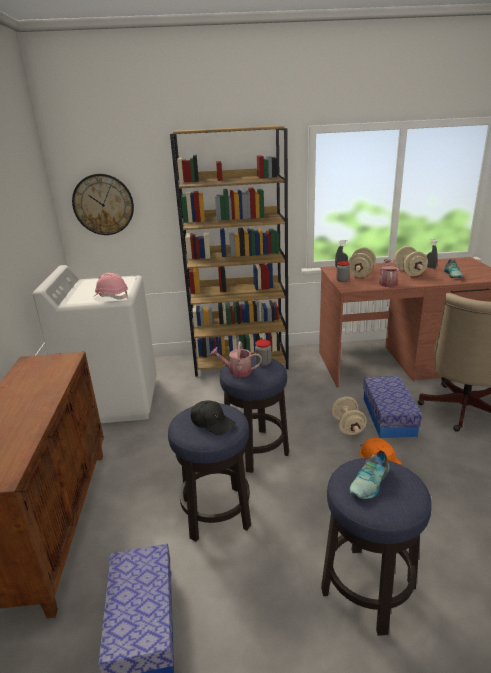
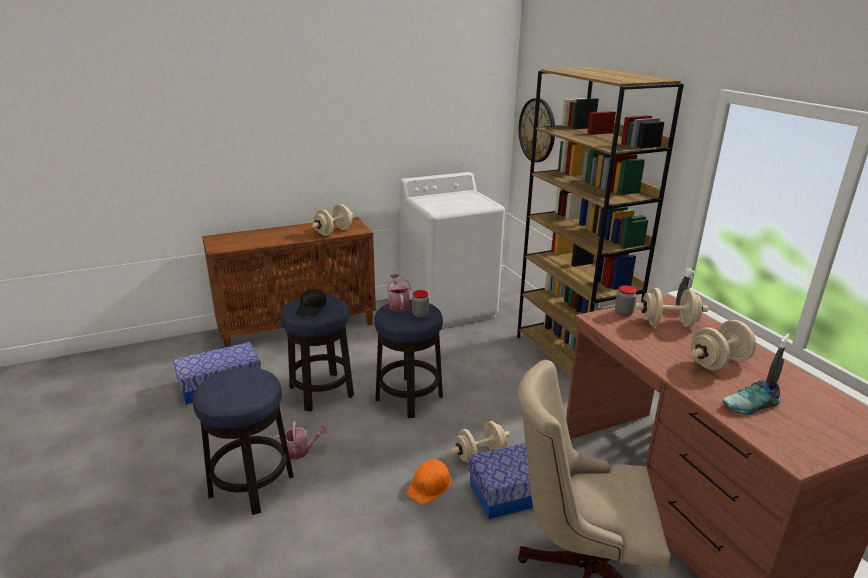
camera: 70 degrees right, 0 degrees up
(53, 374) = (333, 232): none -> beige dumbbell
(111, 296) = (438, 207): pink hard hat -> none
(371, 482) = (239, 381): shoe -> none
(387, 283) = (643, 345): watering can -> watering can (301, 451)

